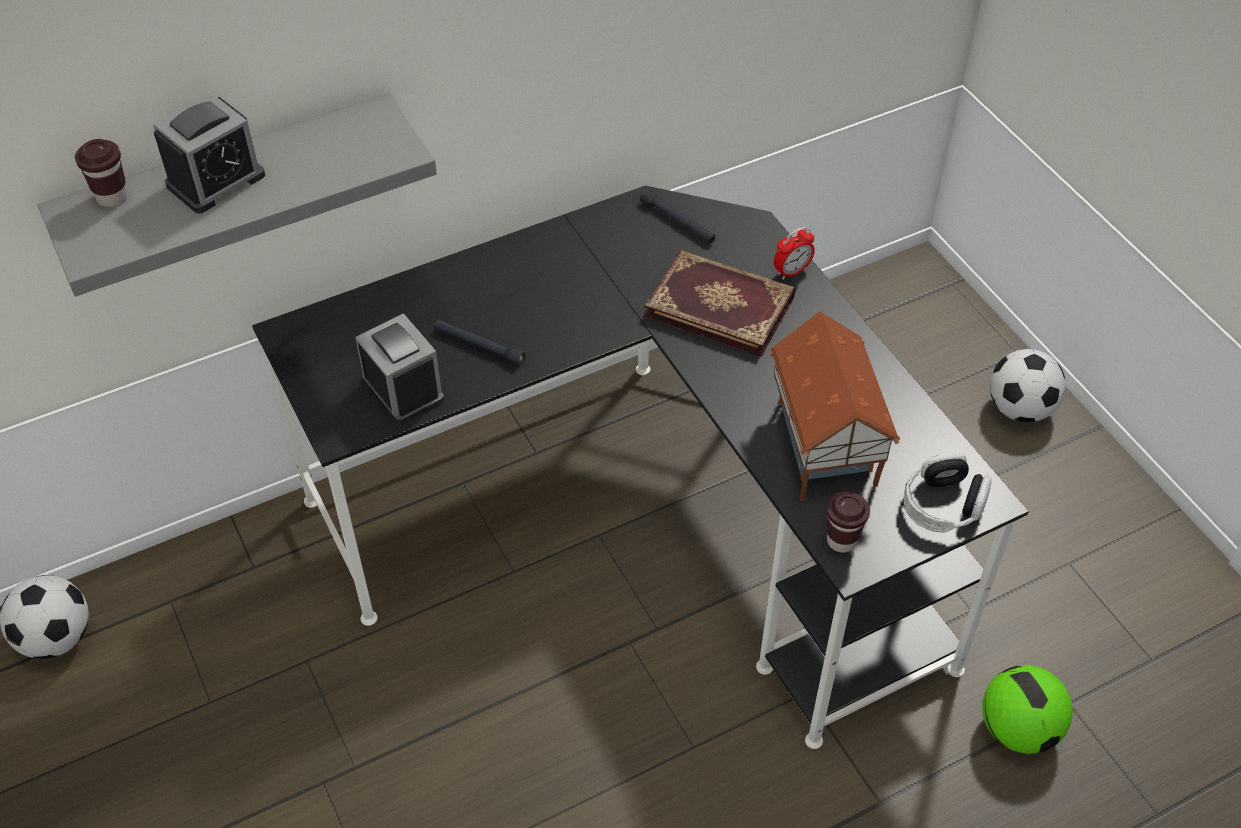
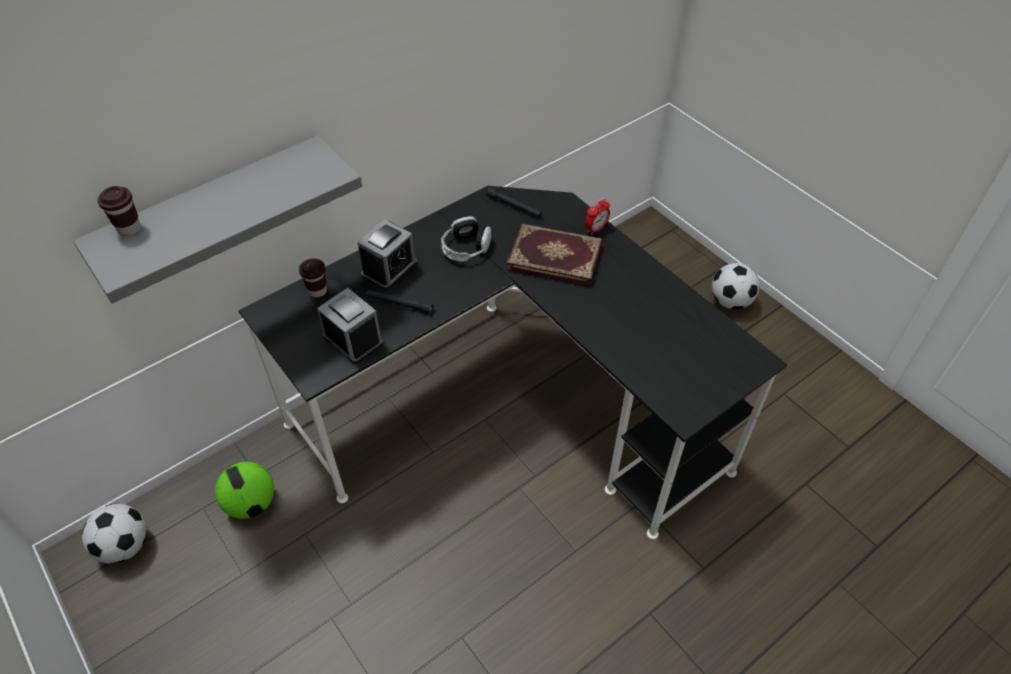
camera: 10 degrees left, 0 degrees up
(216, 180) = (205, 208): alarm clock -> alarm clock (389, 269)
(821, 446) = (643, 340): toy house -> none
(841, 541) = (673, 401): brown cup -> brown cup (317, 291)
(943, 504) = (732, 367): headphones -> headphones (466, 248)
(1018, 729) = (778, 505): football -> football (251, 503)

